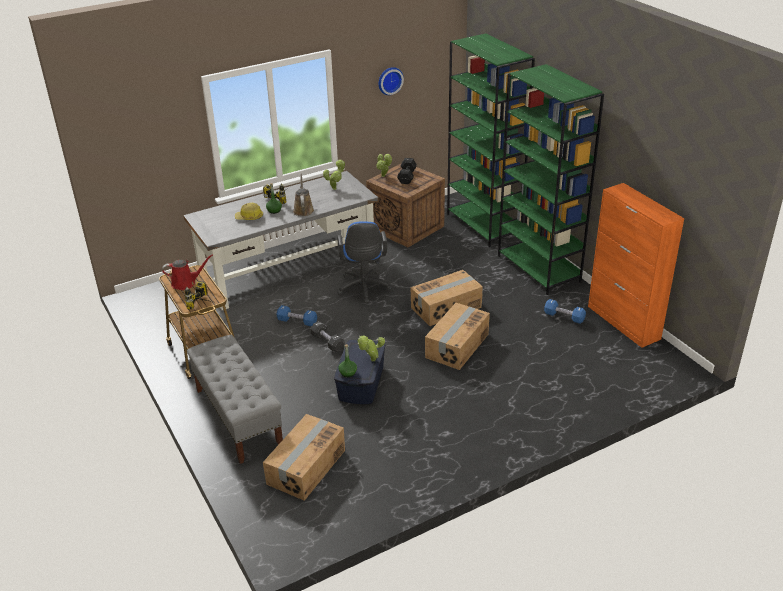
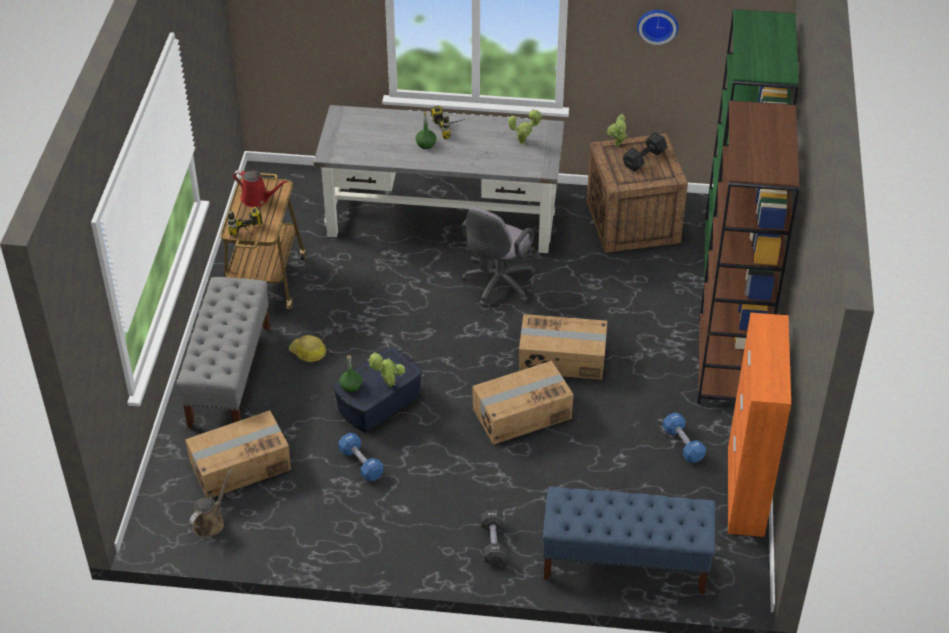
camera: 35 degrees right, 10 degrees up
(249, 217) = (392, 141): hard hat -> hard hat (308, 353)
(297, 321) = (387, 291): blue dumbbell -> blue dumbbell (361, 463)
(303, 210) = (457, 158): brown watering can -> brown watering can (210, 522)
(327, 342) = (393, 334): black dumbbell -> black dumbbell (493, 544)
(363, 289) = (497, 286): blue office chair -> grey office chair
(539, 269) = (729, 363): green bookcase -> brown bookcase
(608, 391) = (624, 563): none -> blue bench

